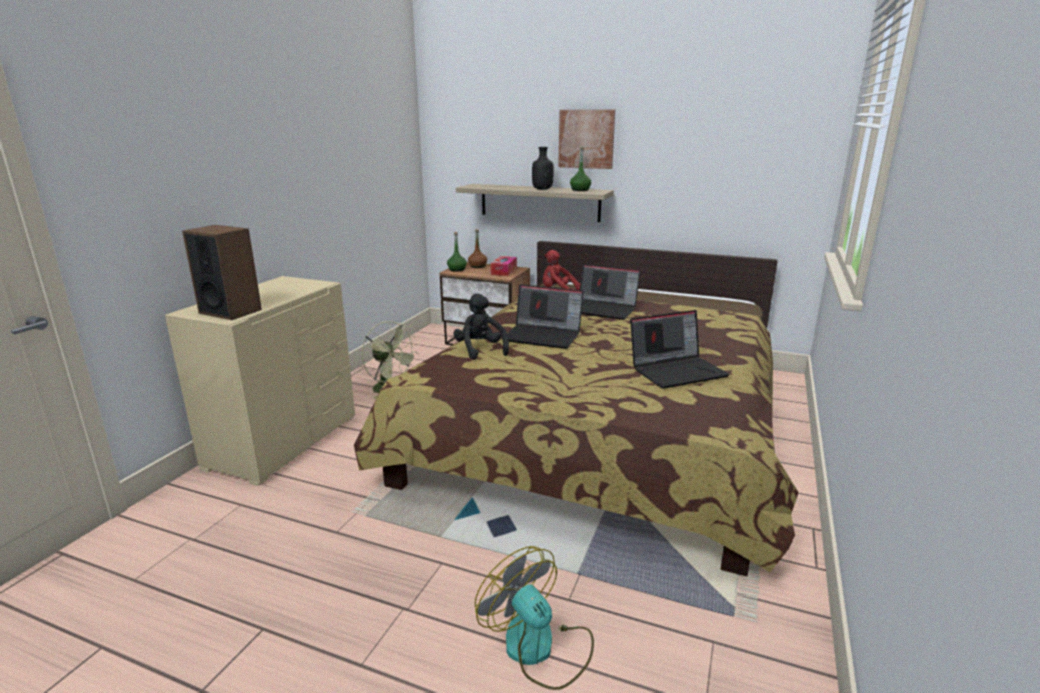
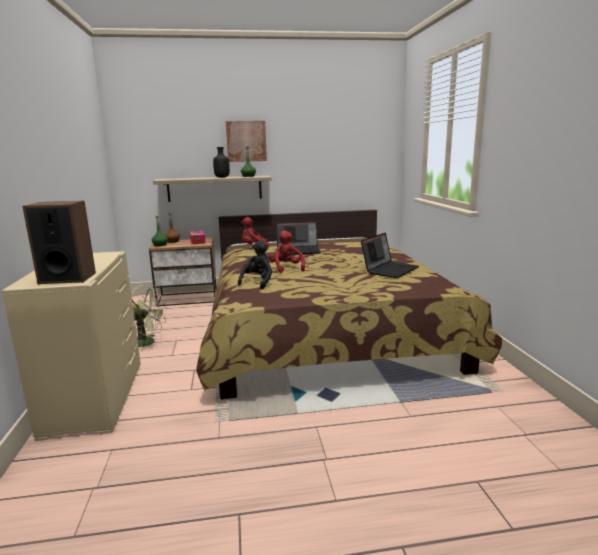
camera: 30 degrees left, 5 degrees down
(480, 350) = (258, 282): black plush toy -> black plush toy turned 75 degrees clockwise
(539, 648) = (425, 444): fan -> none
(543, 336) = (286, 268): laptop -> red plush toy

